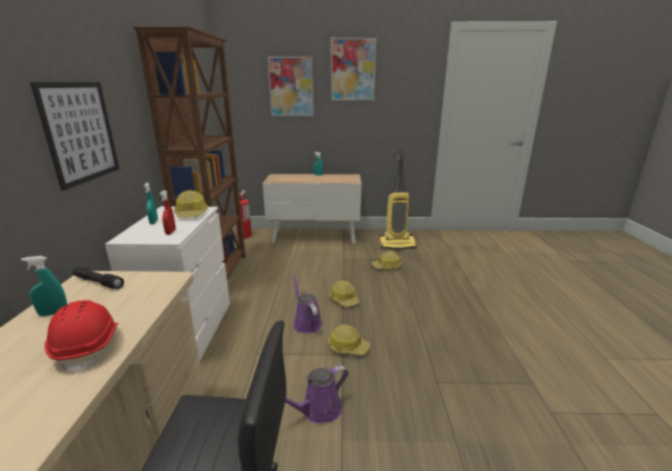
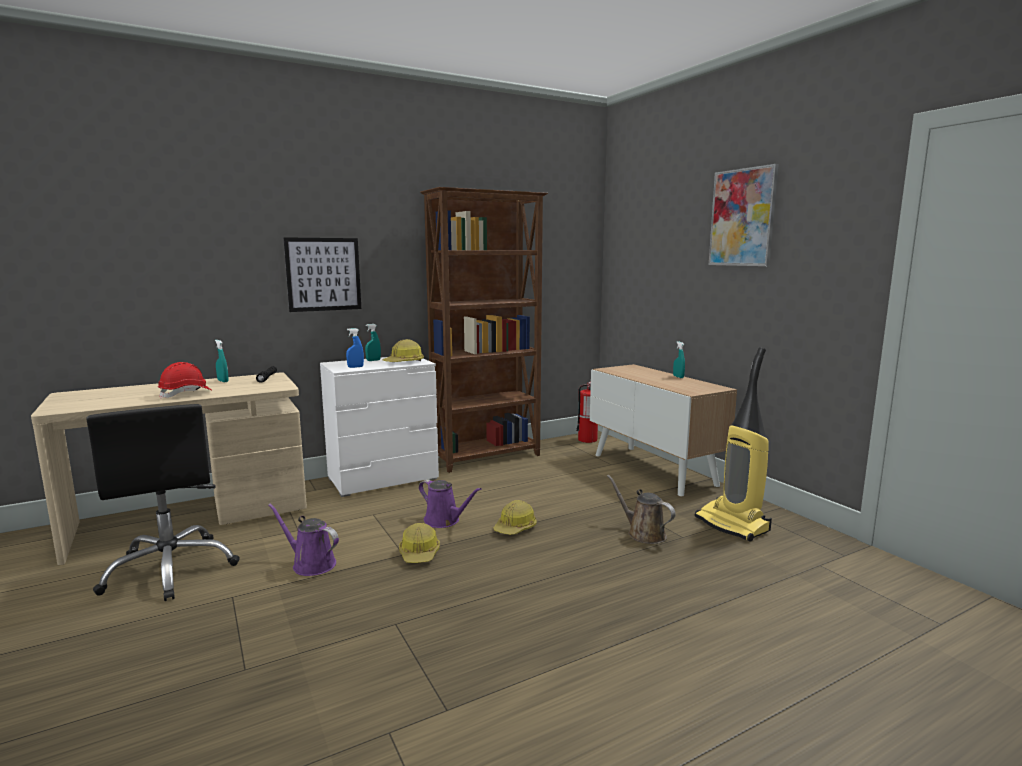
camera: 60 degrees right, 10 degrees down
(170, 232) = (355, 367): red spray bottle -> blue spray bottle
(291, 86) = (668, 245): picture -> none
(306, 322) = (444, 521): purple watering can -> purple watering can turned 90 degrees clockwise
(387, 266) = (643, 533): hard hat -> brown watering can

